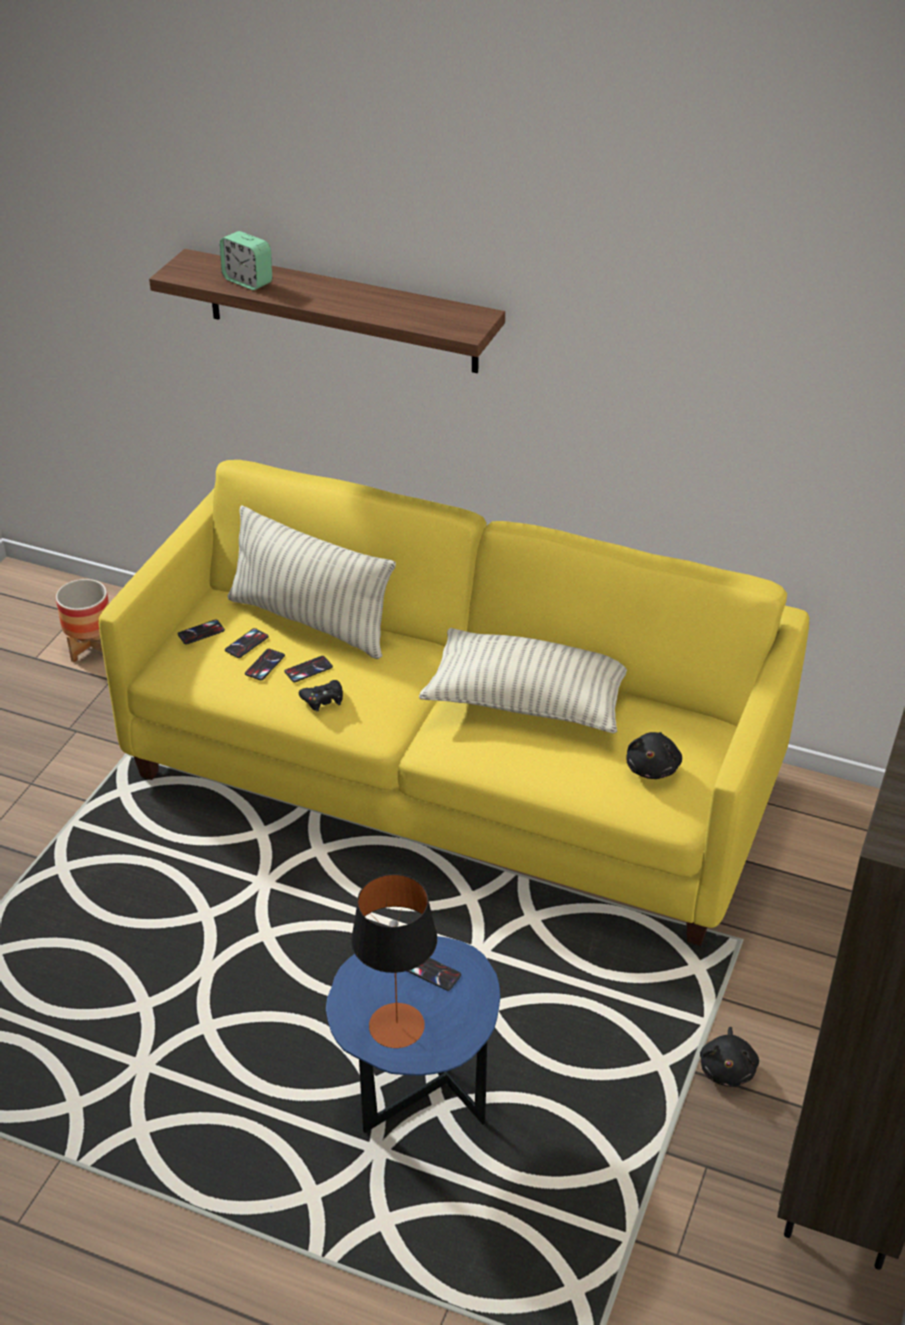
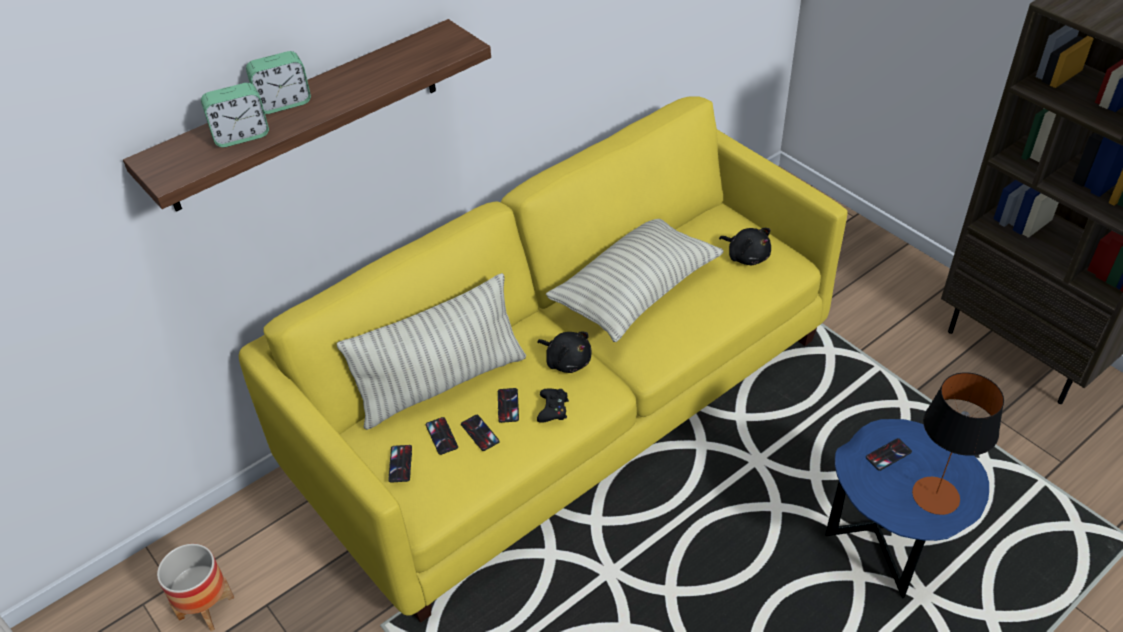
camera: 60 degrees left, 5 degrees up
(306, 282) = (284, 103): none -> alarm clock
(727, 1069) = (920, 373): black plush toy -> black plush toy (567, 361)

